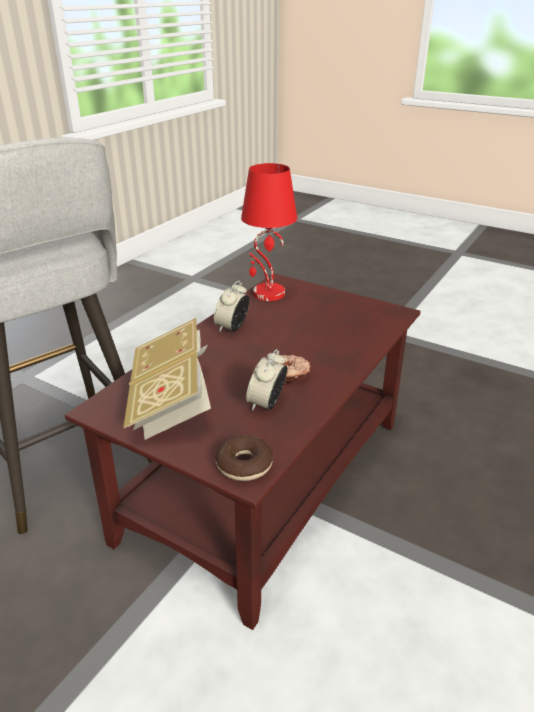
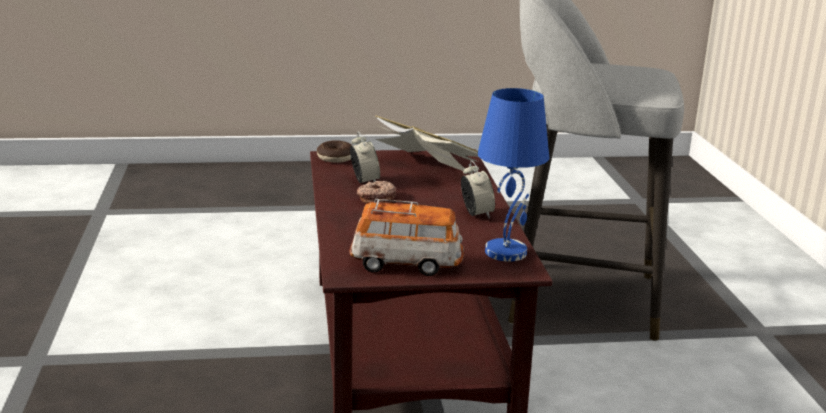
camera: 140 degrees right, 10 degrees down
(268, 294) = (506, 251): red table lamp -> blue table lamp
(346, 306) = (406, 264): none -> toy car

